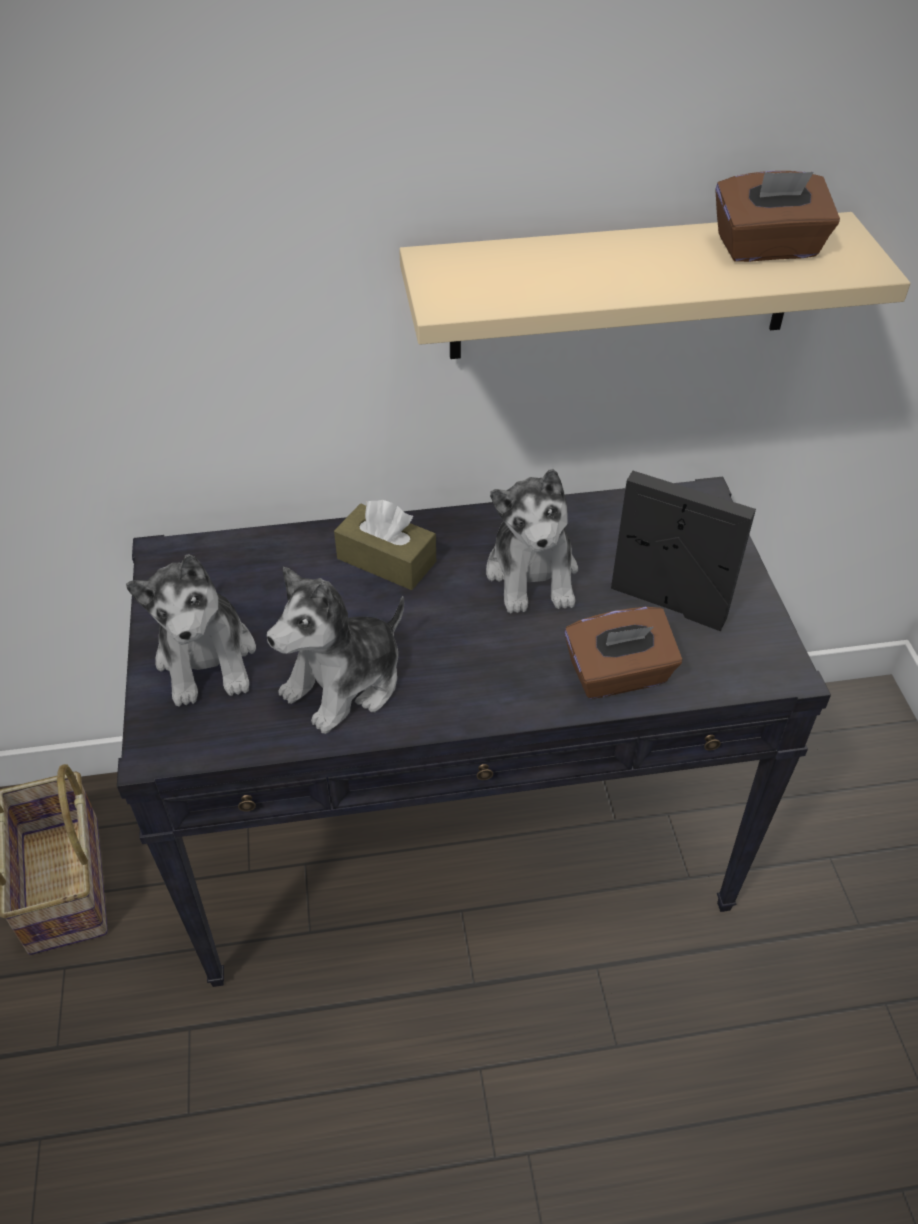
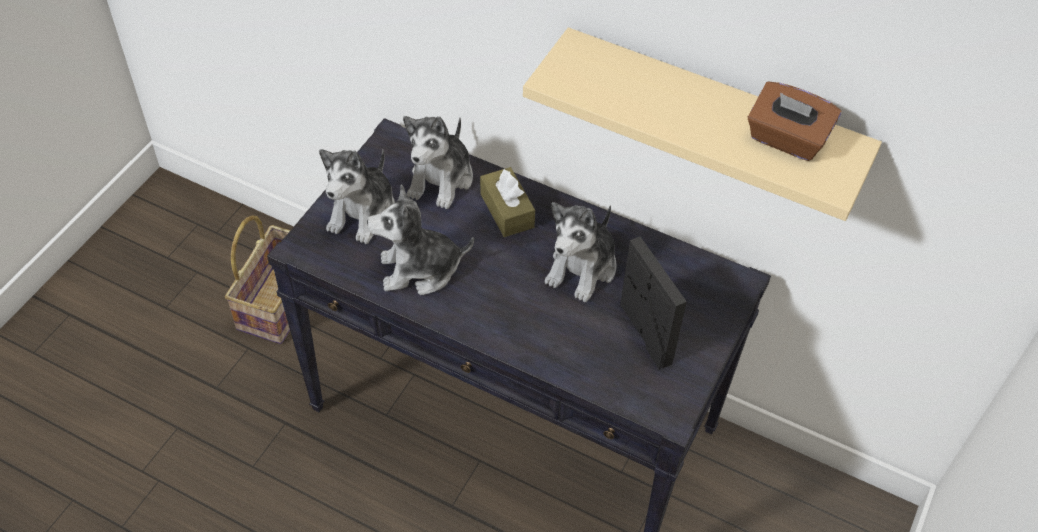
camera: 35 degrees right, 5 degrees up
(273, 568) = (441, 179): none -> plush toy
(618, 675) = (571, 357): brown tissue box -> none

